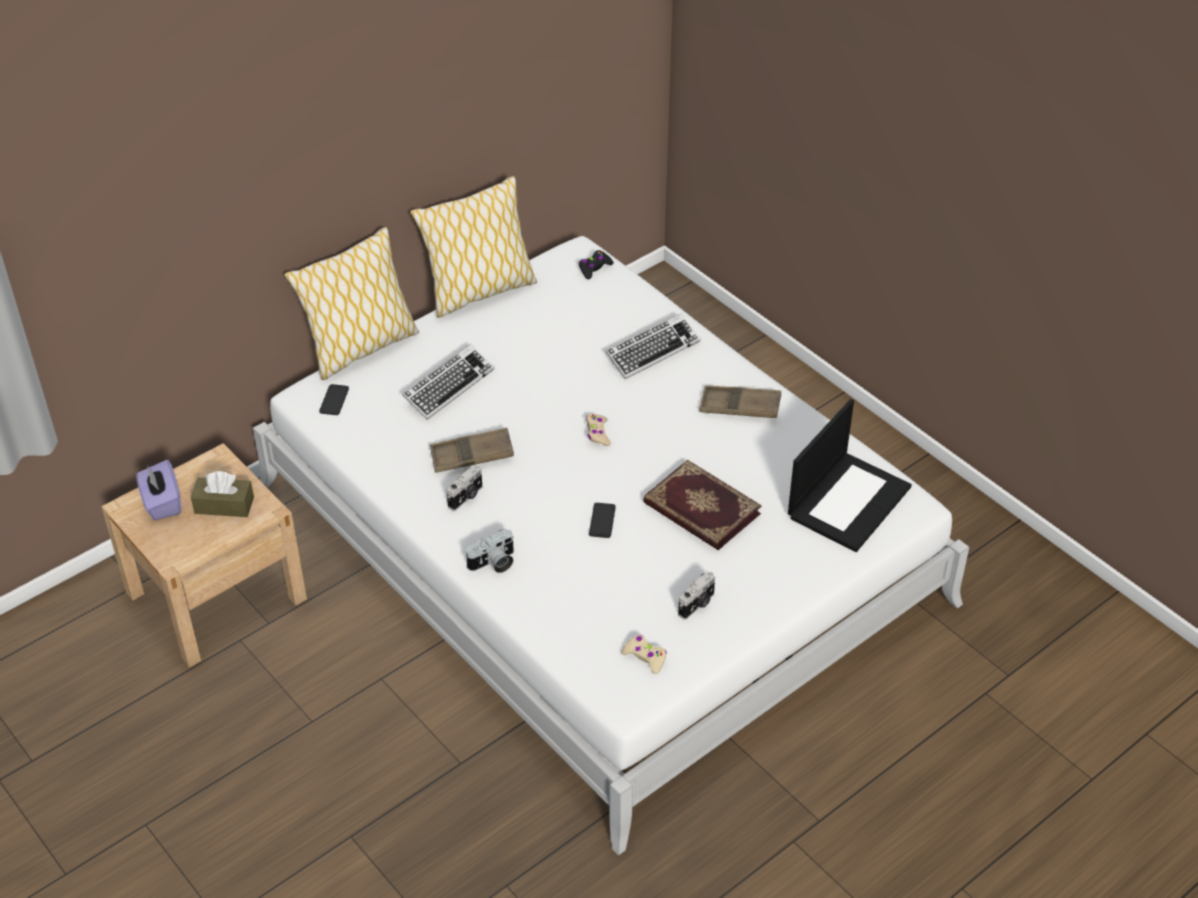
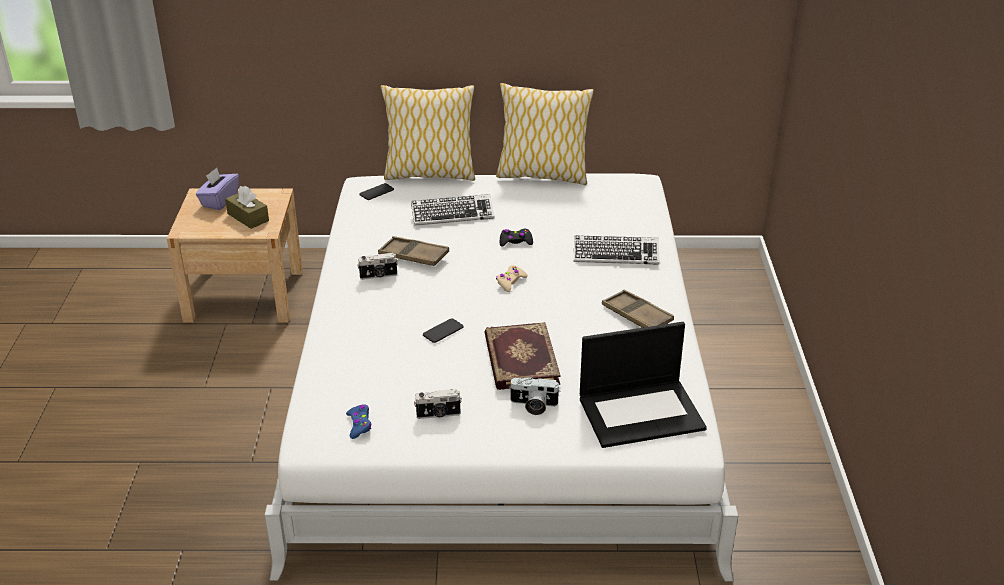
camera: 40 degrees right, 10 degrees down
(493, 563) = (343, 319): camera -> camera (533, 405)
(594, 268) = (637, 192): black game controller -> black game controller (515, 241)
(645, 657) = (359, 425): beige game controller -> blue game controller

